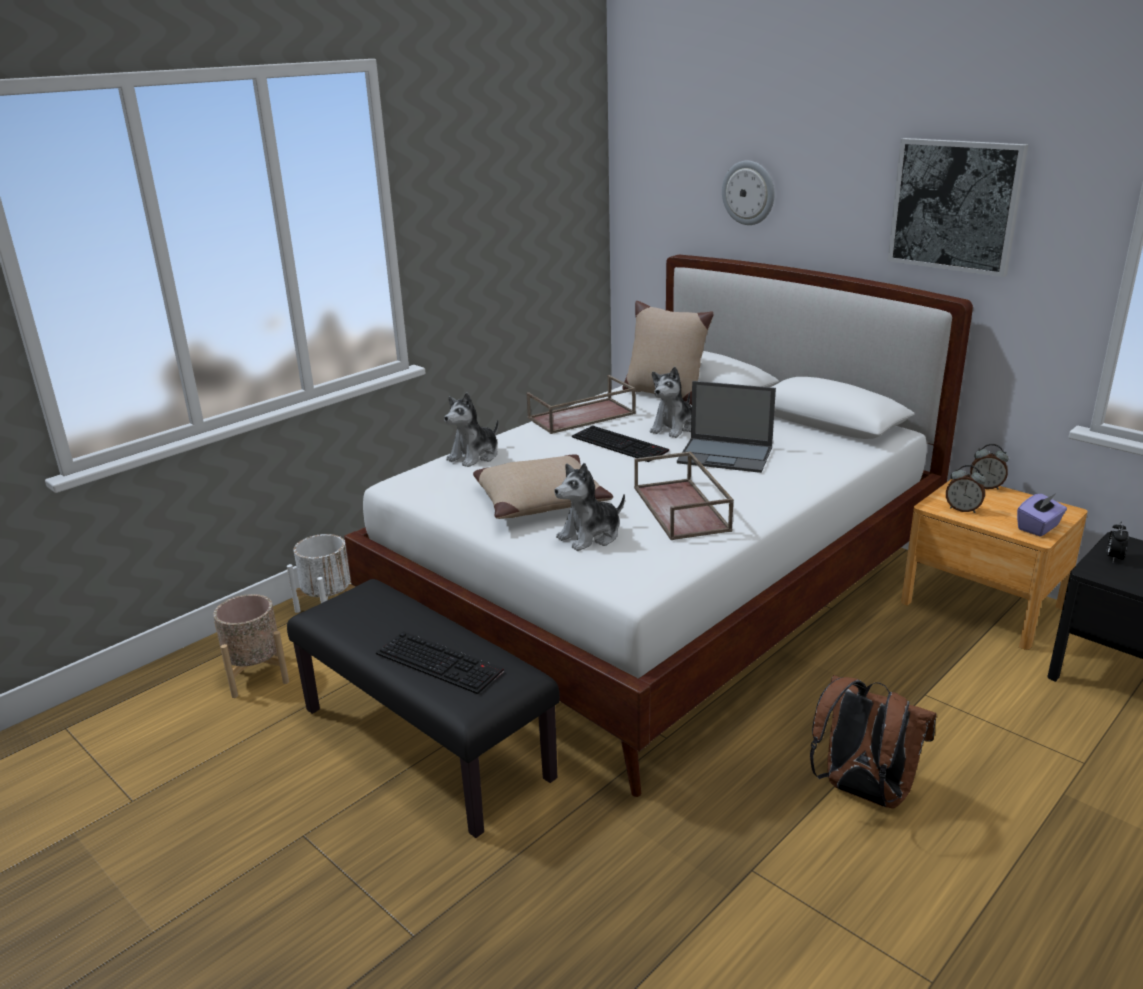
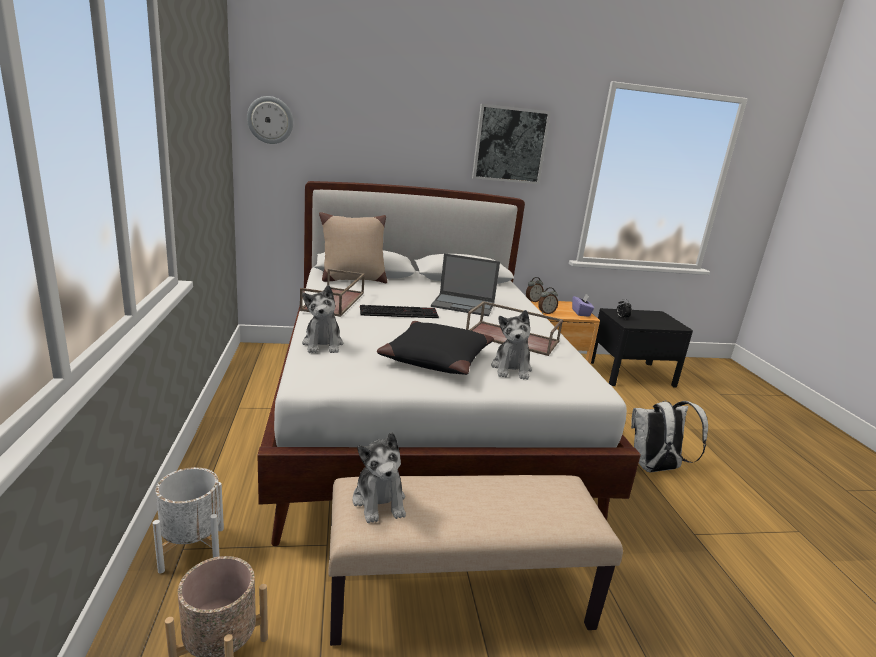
camera: 55 degrees left, 5 degrees down
(427, 743) = (460, 595): black bench -> beige bench
(441, 662) = (524, 504): keyboard -> none
(540, 500) = (435, 358): beige pillow -> black pillow
(673, 428) = (403, 297): plush toy -> plush toy (379, 501)
(726, 455) = (464, 305): laptop -> laptop turned 45 degrees clockwise
(749, 192) = (369, 135): wall clock -> wall clock (270, 120)
(862, 792) = (654, 468): brown backpack -> white backpack

